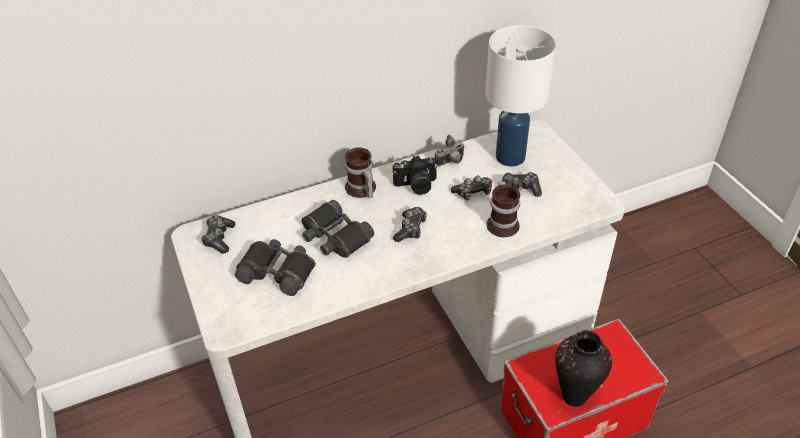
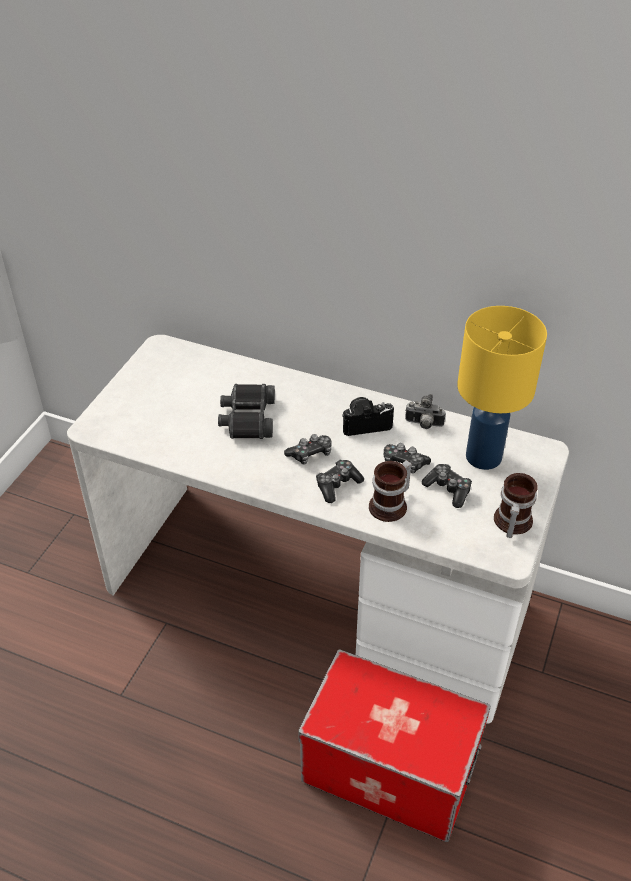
camera: 45 degrees right, 0 degrees up
(219, 238) = (172, 361): game controller -> game controller (337, 485)
(278, 271) = (176, 414): black binoculars -> none
(360, 190) = (318, 396): mug -> mug (510, 522)
(416, 186) = (365, 423): camera -> camera turned 135 degrees clockwise
(511, 157) = (484, 458): white table lamp -> yellow table lamp
(573, 397) = (354, 727): vase -> none

